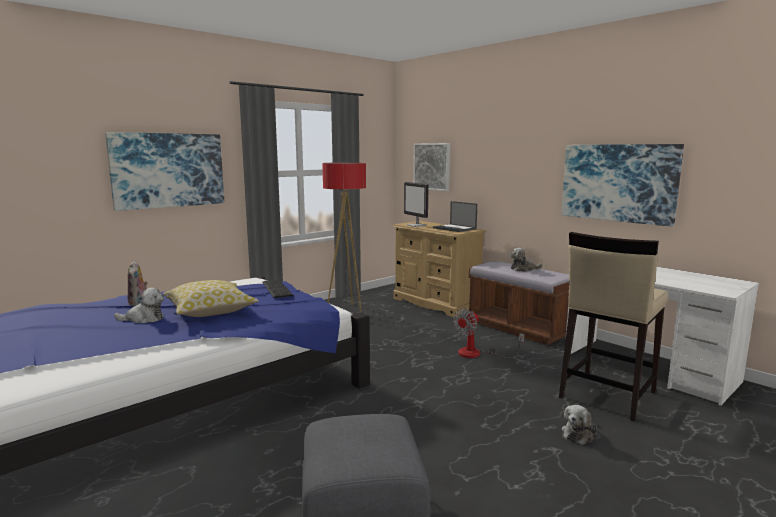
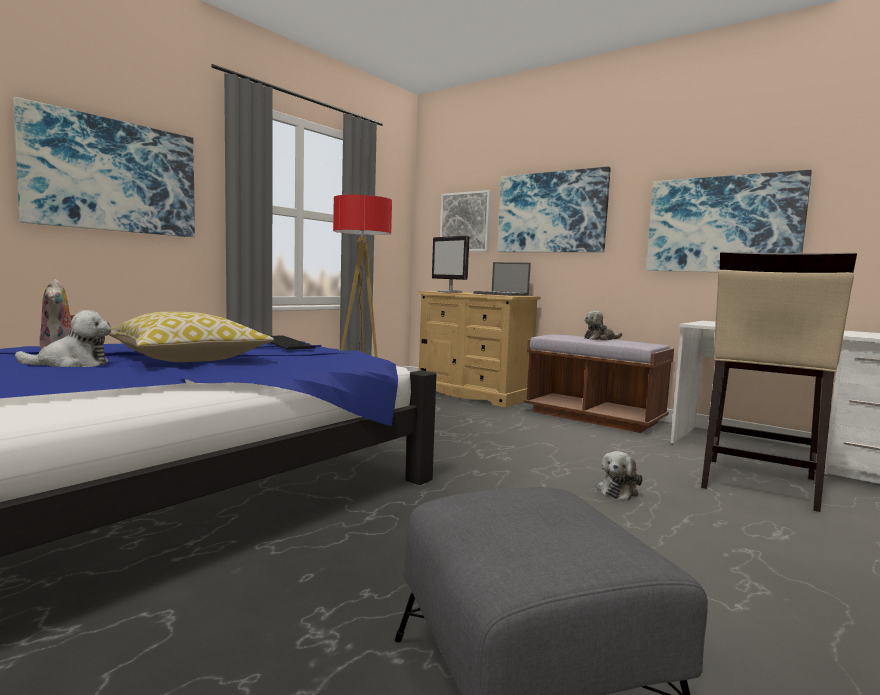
camera: 10 degrees left, 5 degrees down
(477, 353) = (560, 443): fan -> none
(493, 163) = (551, 212): none -> picture
(579, 433) = (764, 529): plush toy -> plush toy (618, 490)

